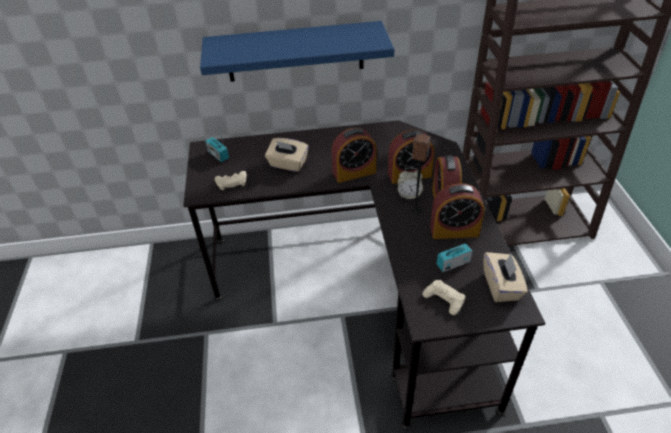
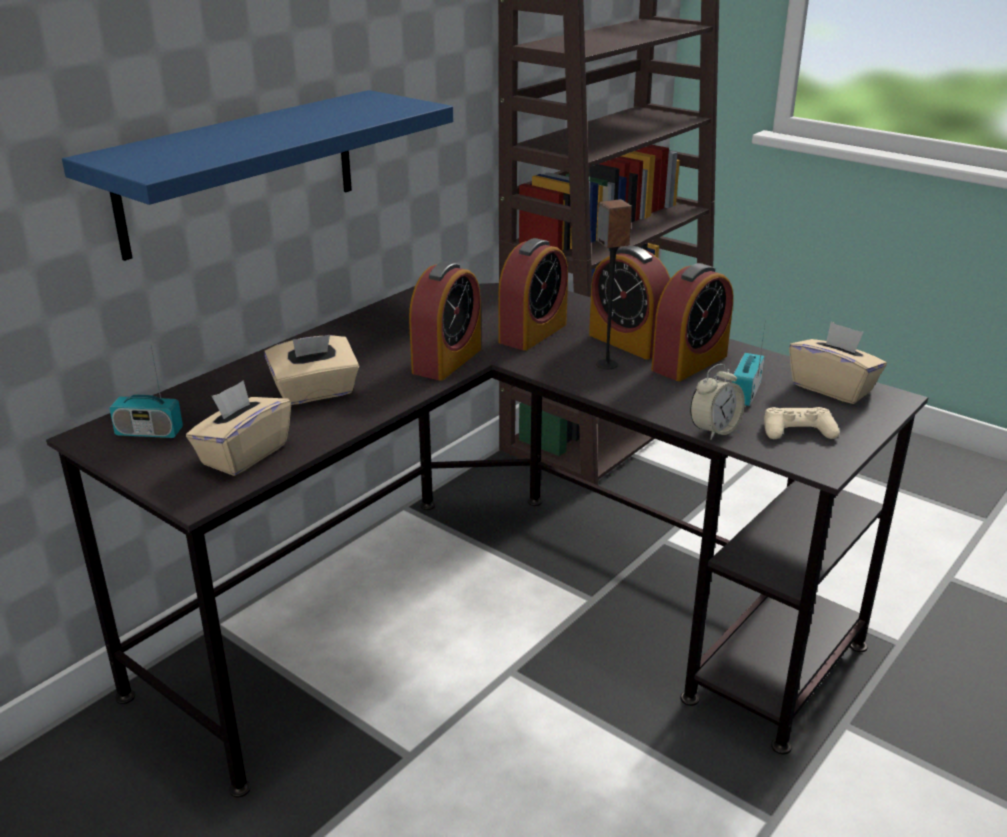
camera: 45 degrees left, 15 degrees down
(231, 182) = (243, 454): beige game controller -> beige tissue box
(409, 195) = (569, 353): alarm clock -> alarm clock (714, 430)

